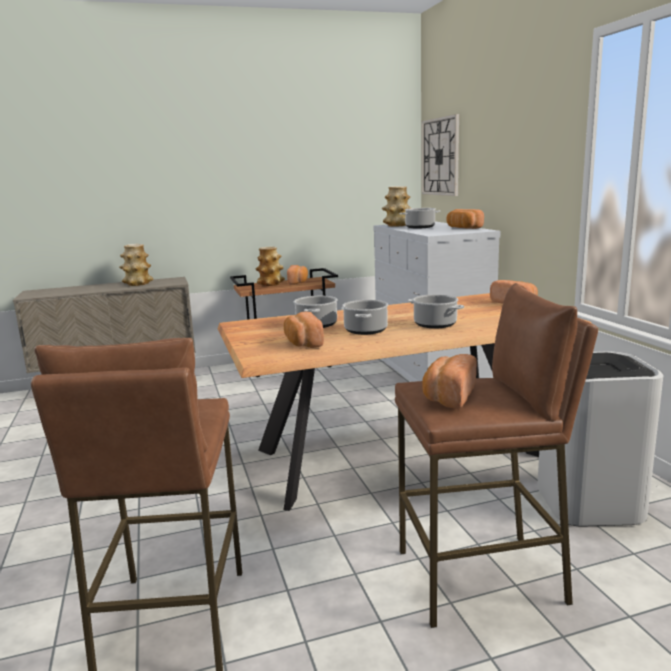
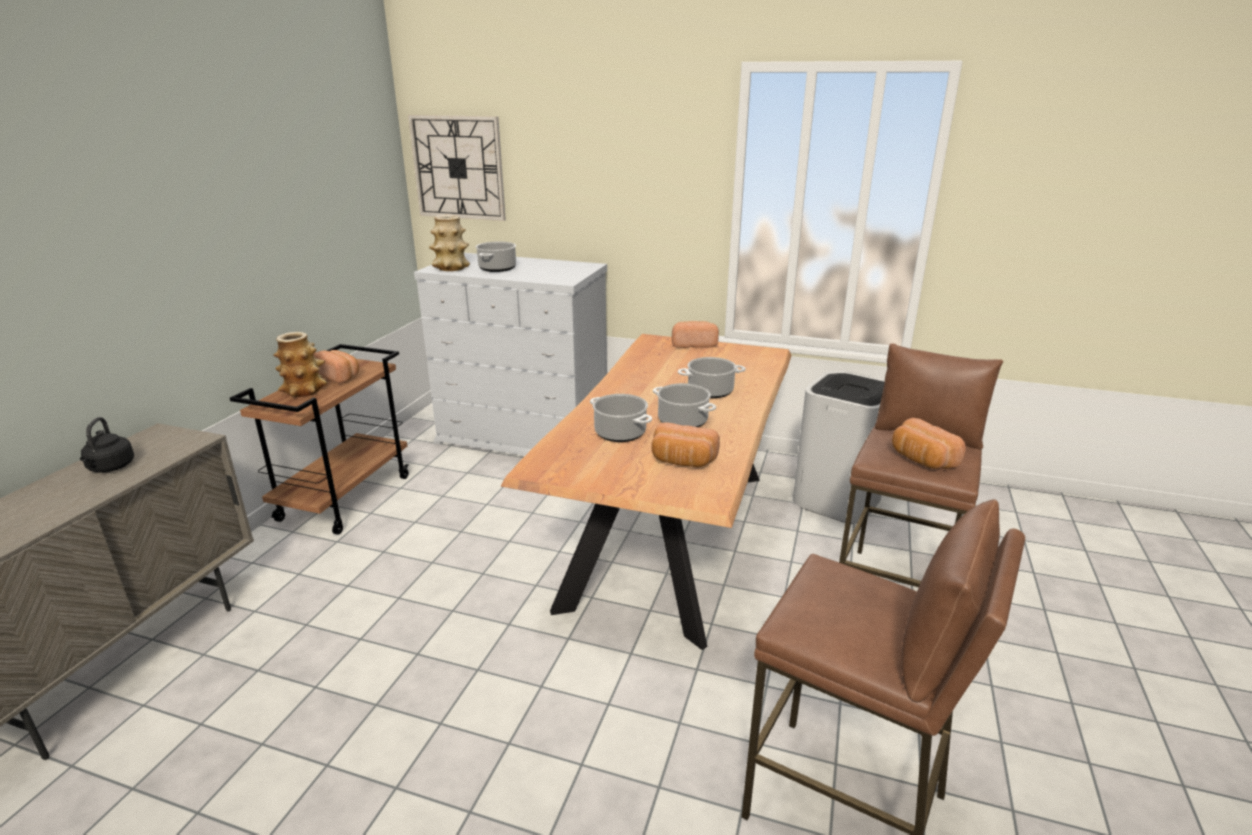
camera: 55 degrees left, 10 degrees up
(137, 284) = (110, 468): vase -> black kettle
(463, 228) = (554, 264): bread -> none

